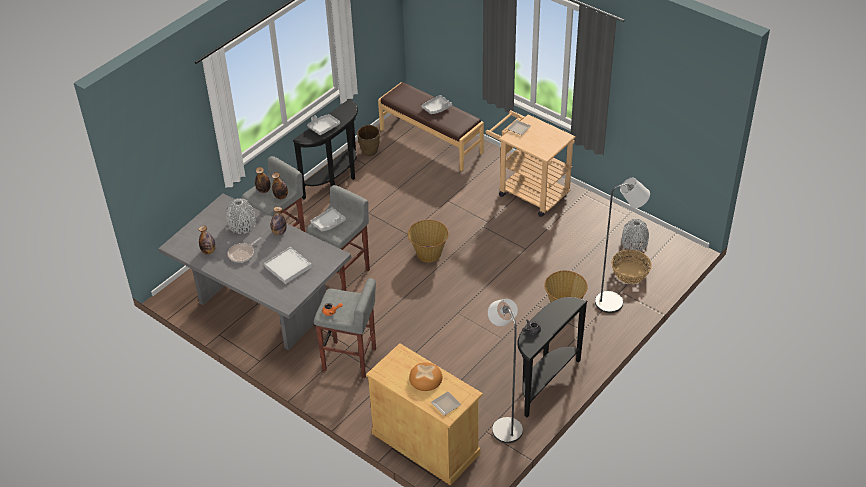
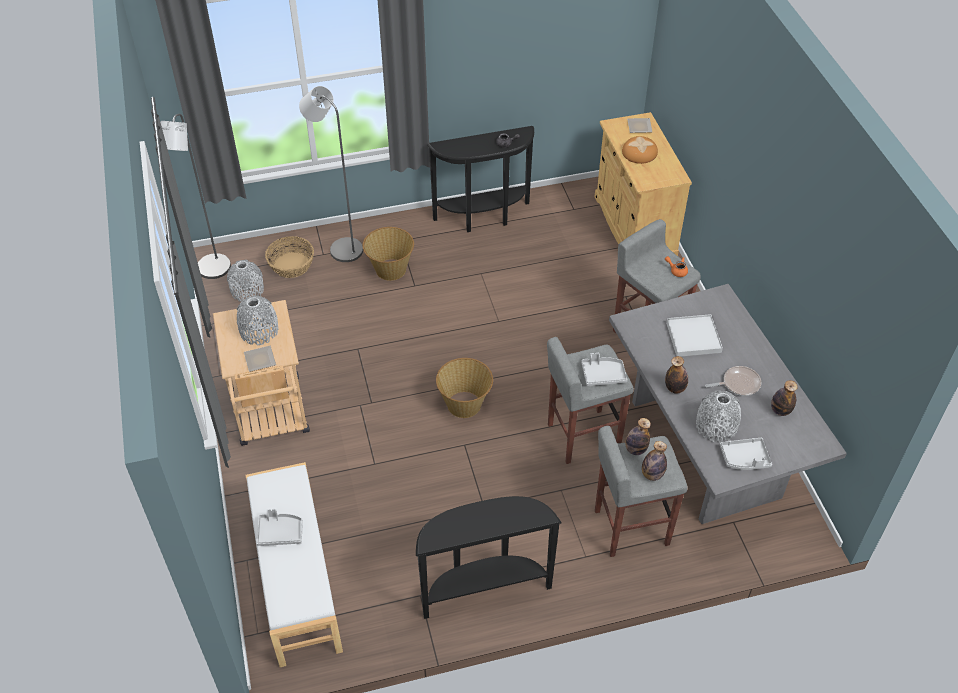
camera: 145 degrees left, 5 degrees up
(323, 127) = (500, 517): grey tray -> grey tray (744, 458)
(370, 152) = (394, 614): brown vase -> none
(431, 140) = (296, 578): brown bench -> white bench
(504, 426) = (554, 205): grey floor lamp -> grey floor lamp (212, 272)
(538, 140) = (259, 331): none -> grey vase

